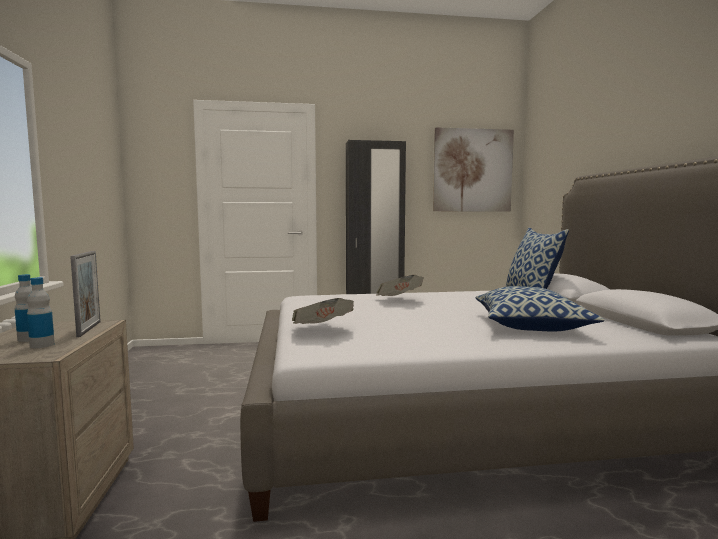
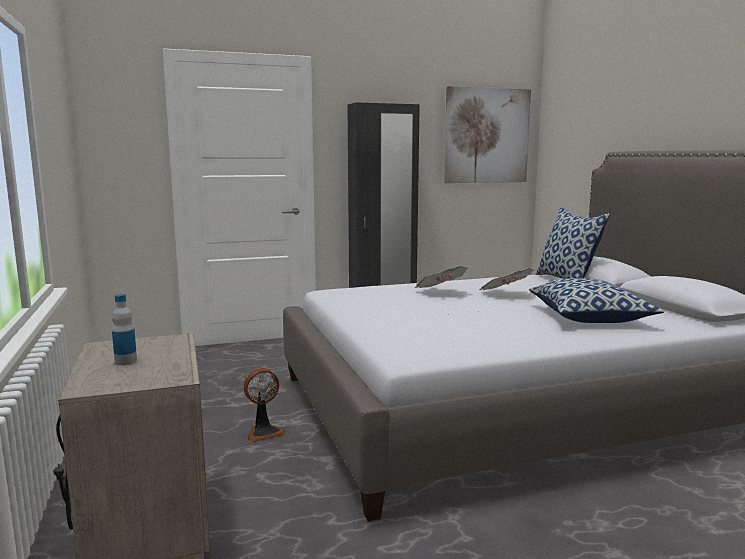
camera: 10 degrees left, 5 degrees up
(42, 345) = (152, 367): bottle -> none
(89, 329) = (172, 346): picture frame -> none
(216, 420) = (263, 432): none -> fan
(322, 330) = (396, 332): newspaper -> newspaper (505, 294)

